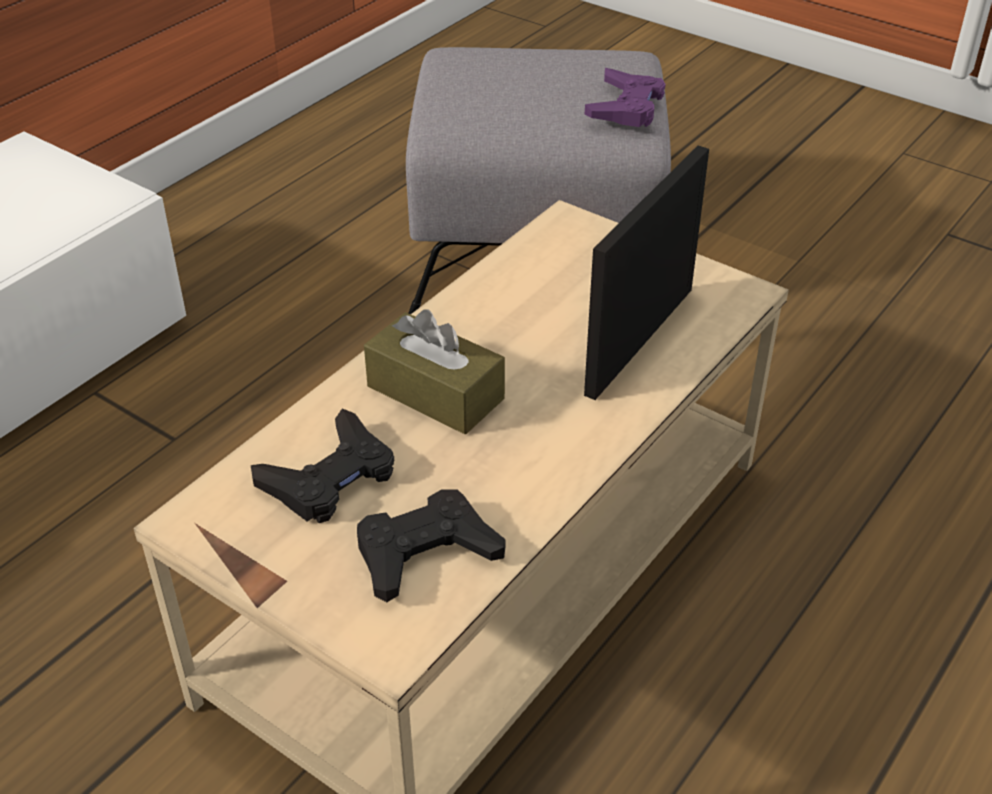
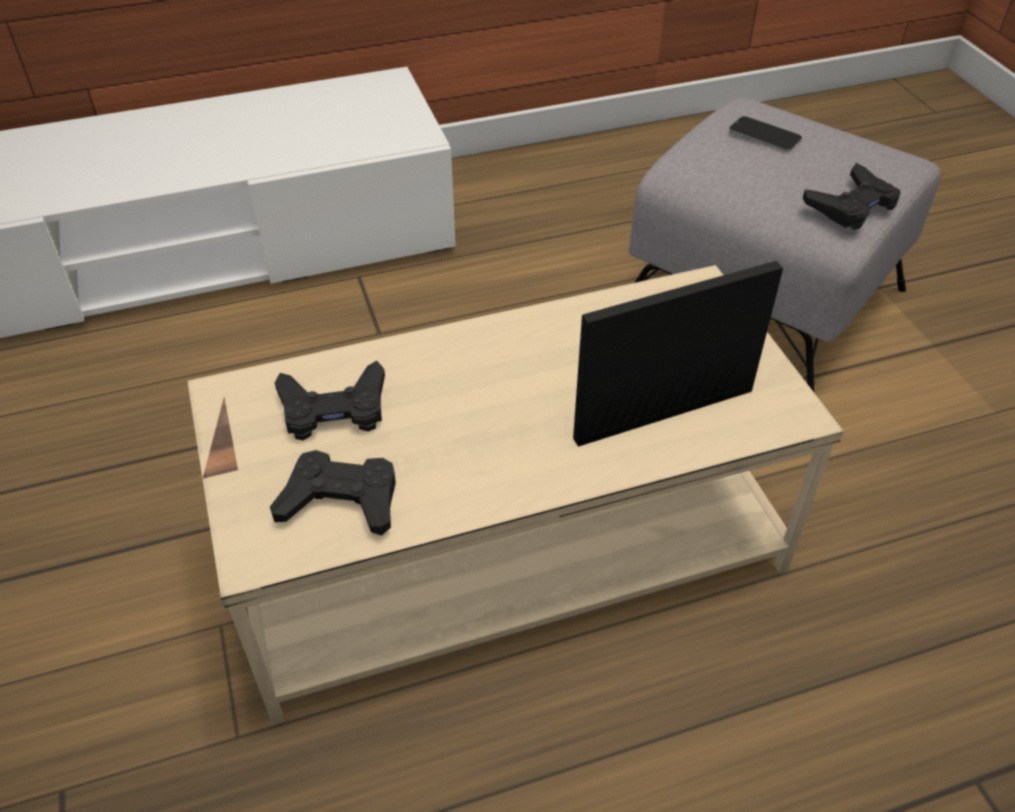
camera: 35 degrees right, 5 degrees up
(435, 392) = (465, 380): brown tissue box -> none
(496, 73) = (764, 136): none -> phone
(626, 107) = (852, 205): purple game controller -> black game controller

